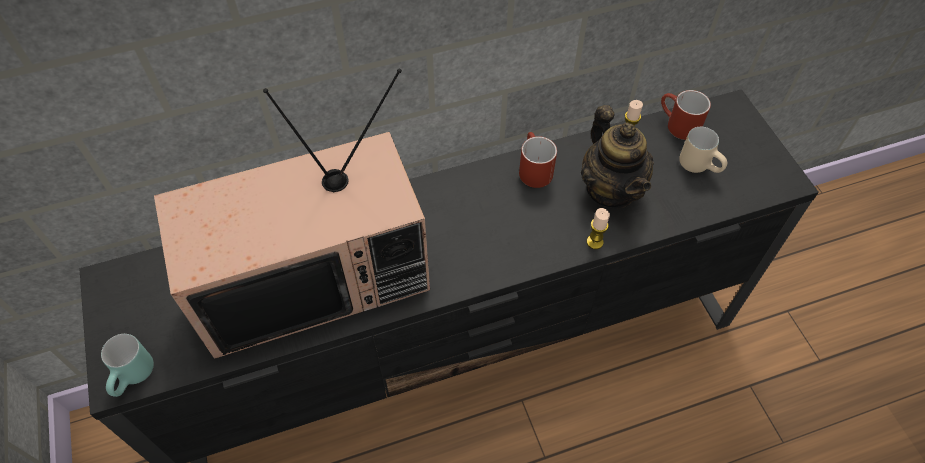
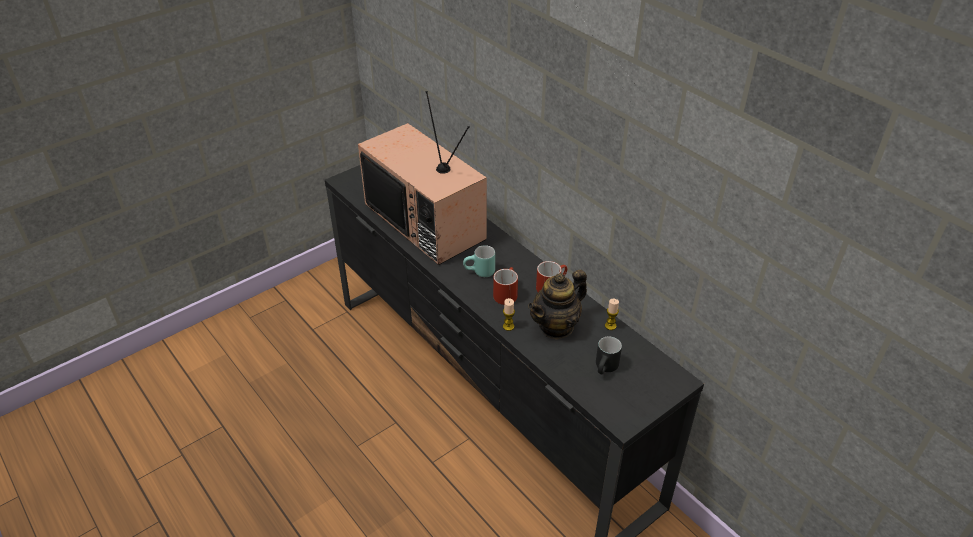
camera: 70 degrees right, 15 degrees down
(135, 377) = (346, 185): turquoise mug -> turquoise mug (480, 273)
(677, 125) = (638, 350): red mug -> red mug (505, 293)
(700, 165) = (606, 369): beige mug -> black mug

